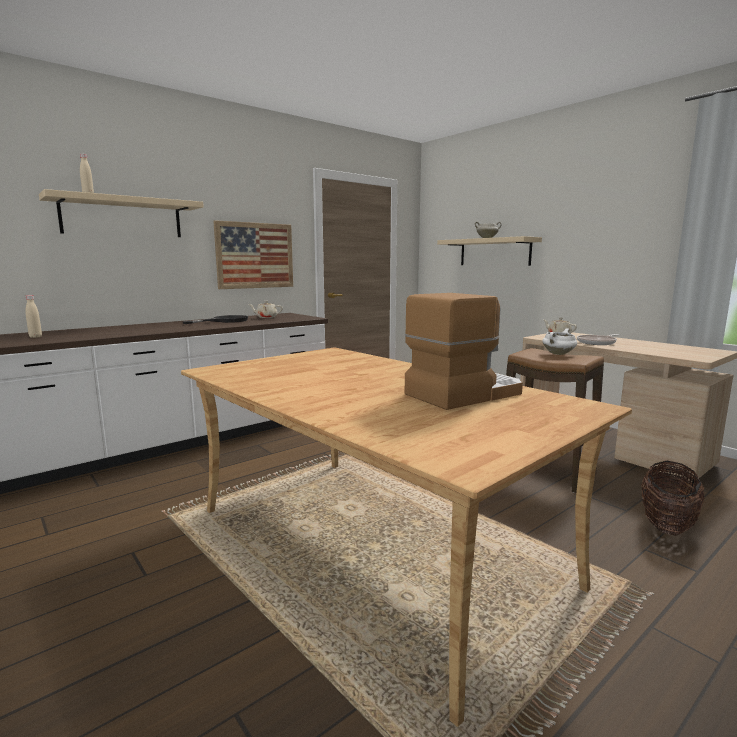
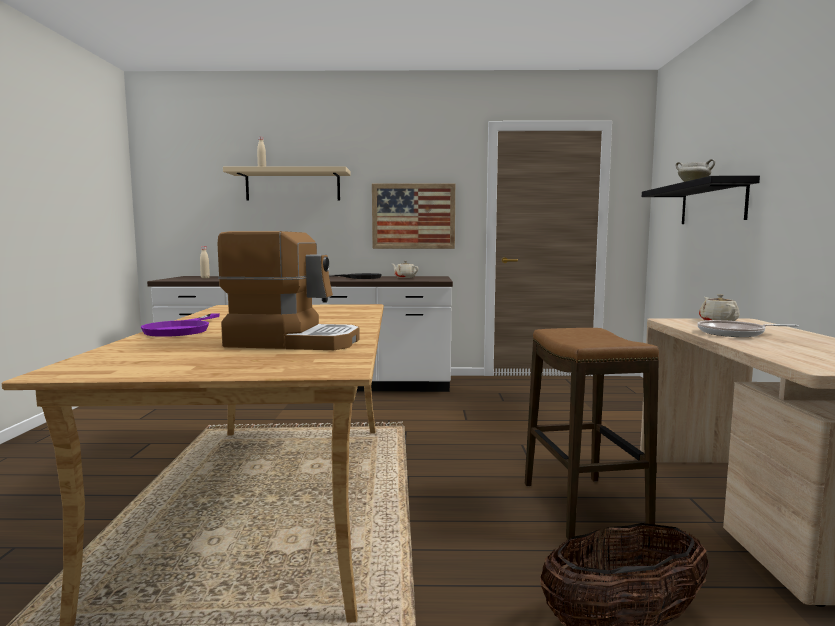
camera: 40 degrees right, 5 degrees down
(315, 402) = (182, 329): none -> purple frying pan
(494, 252) = (712, 203): beige shelf -> black shelf
(558, 354) = (604, 336): white cooking pot -> none

